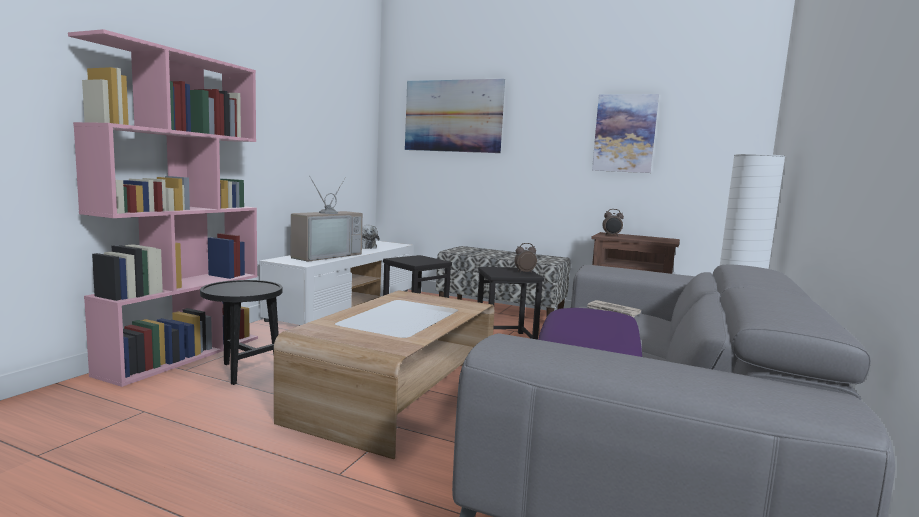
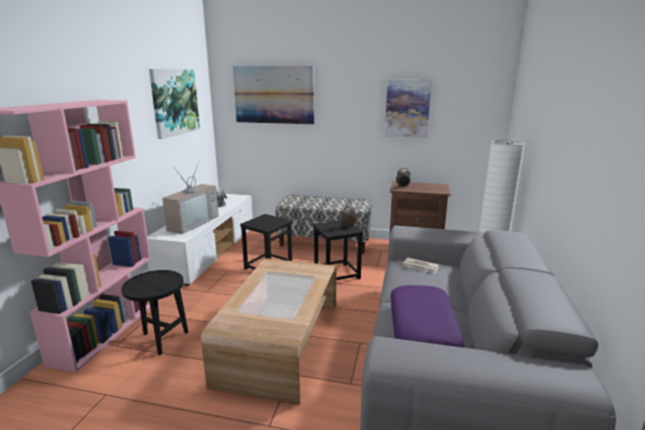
camera: 10 degrees left, 10 degrees up
(328, 109) = (174, 102): none -> picture

